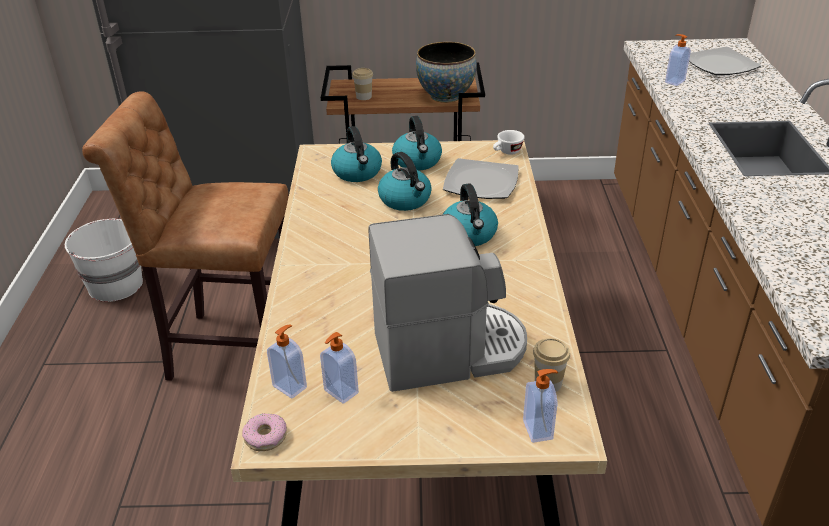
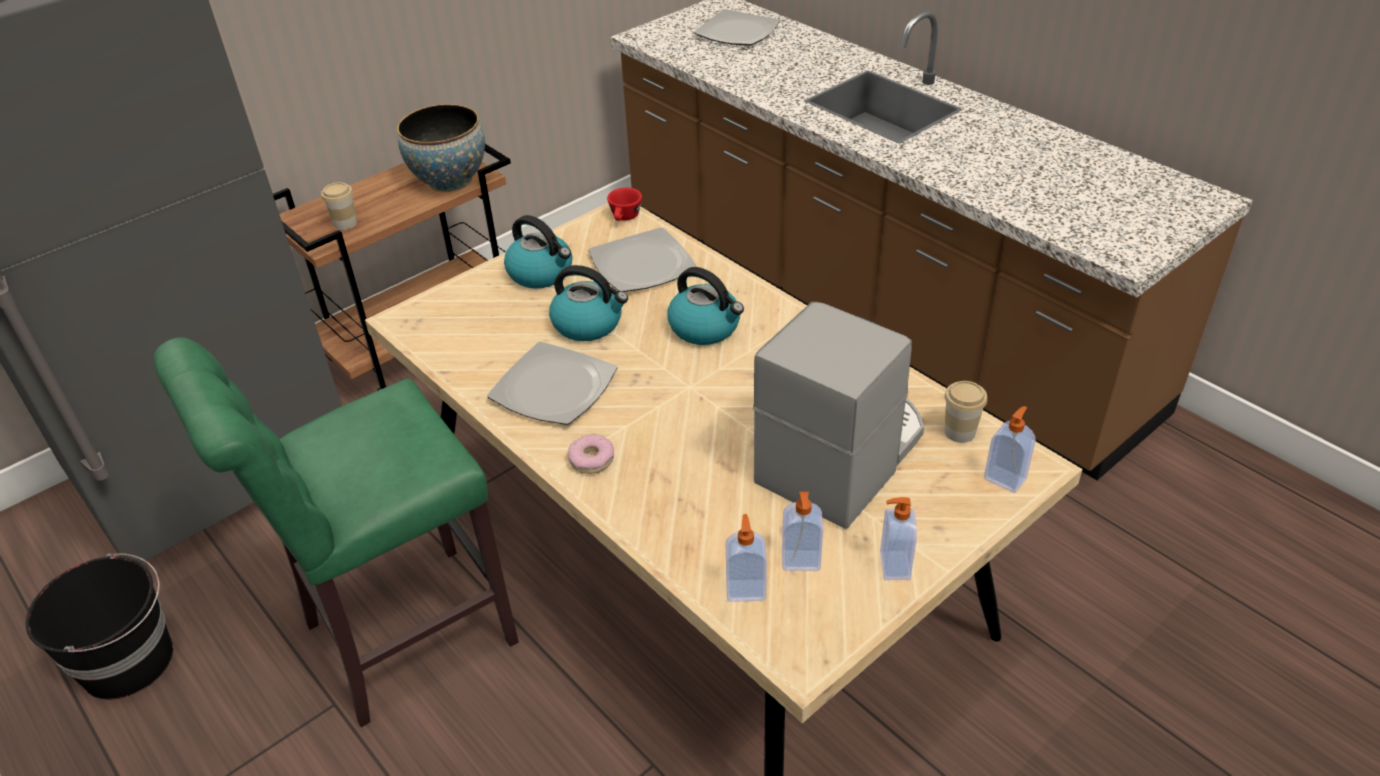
camera: 40 degrees left, 5 degrees up
(116, 285) = (129, 661): white bucket -> black bucket
(228, 349) = (399, 638): brown stool -> green stool
(265, 436) = (792, 654): donut -> donut (591, 459)
(340, 223) = (552, 388): none -> plate
(357, 172) = (489, 319): kettle -> none
(507, 152) = (625, 218): white cup -> red cup
(674, 81) = (718, 67): soap dispenser -> soap dispenser (893, 566)

